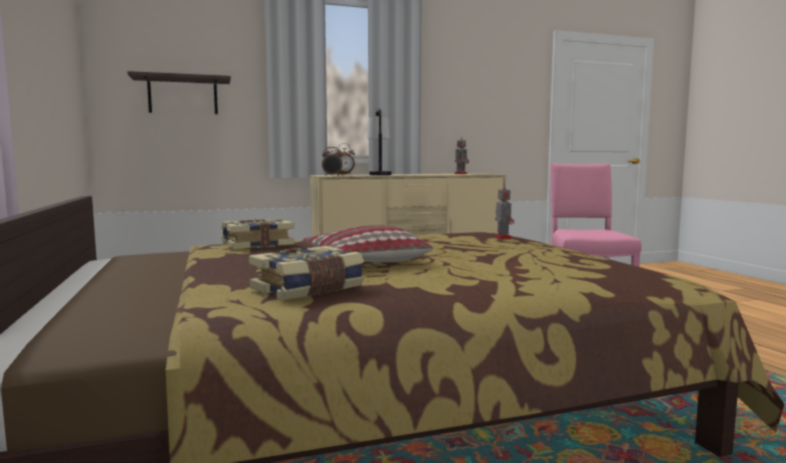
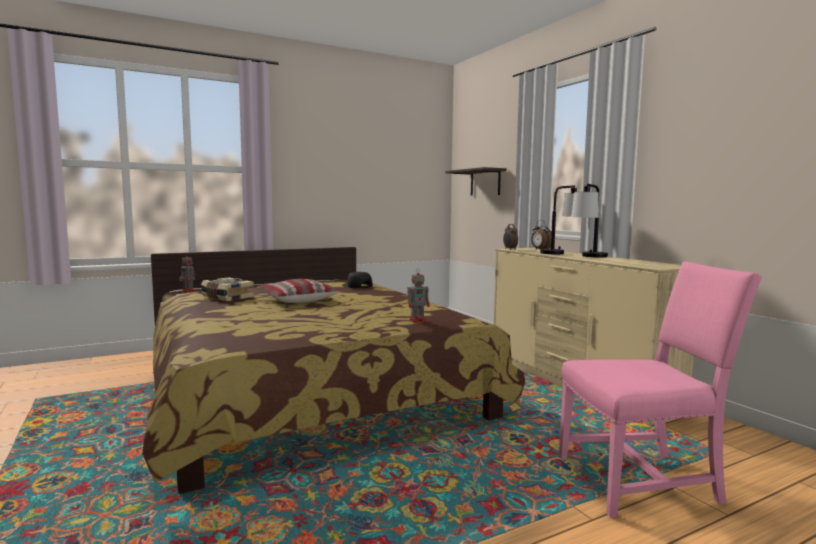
camera: 80 degrees right, 0 degrees up
(257, 245) = (357, 286): book -> black cap
(417, 174) = (589, 257): none -> table lamp
(461, 173) = (643, 262): toy robot -> toy robot (189, 291)

